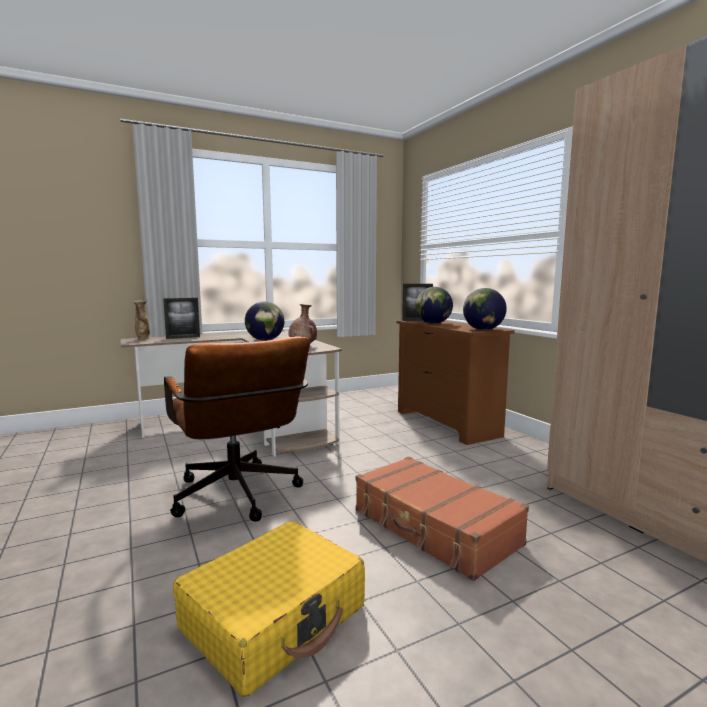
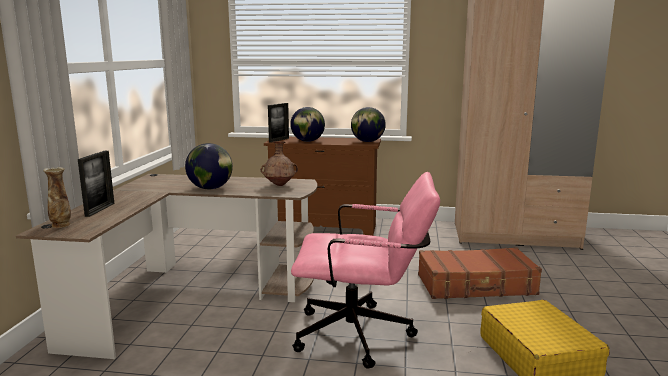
camera: 55 degrees left, 5 degrees up
(239, 498) = (364, 335): brown office chair -> pink office chair

